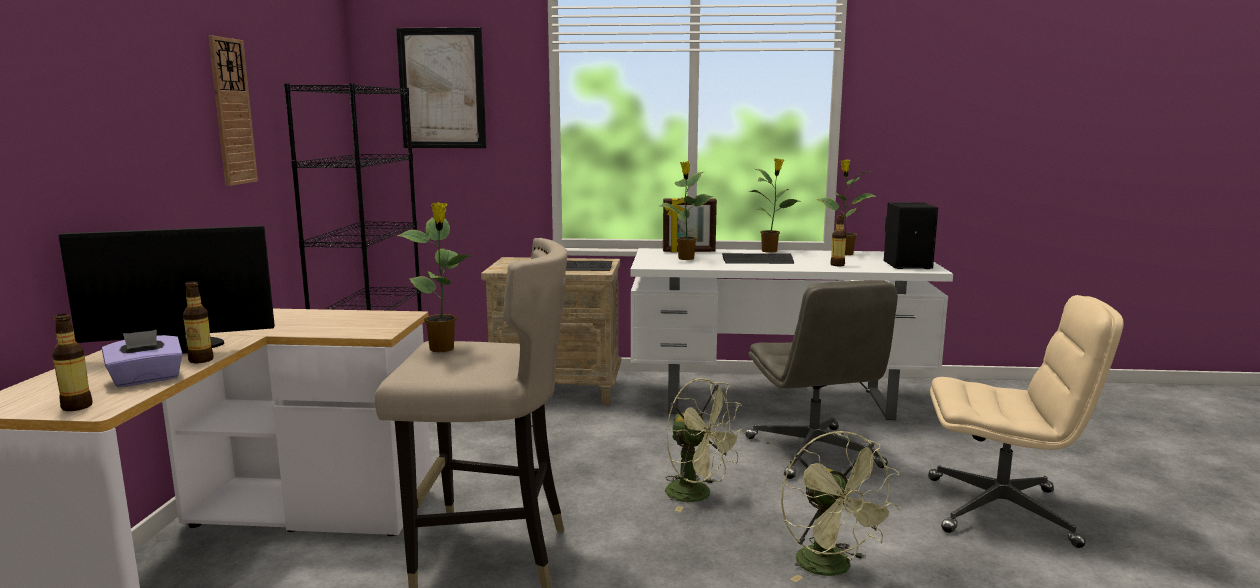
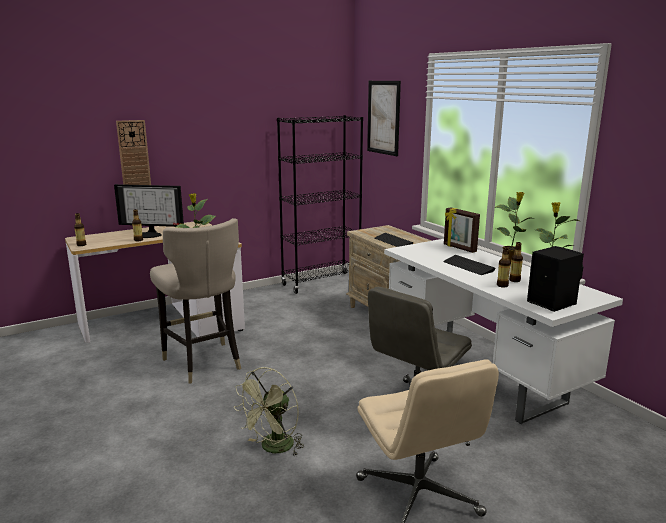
camera: 55 degrees right, 5 degrees up
(146, 379) = (112, 242): purple tissue box -> none
(183, 348) = (149, 234): monitor -> monitor turned 150 degrees clockwise
(232, 112) = (238, 133): wall clock -> wall clock (134, 157)
(685, 258) = (436, 252): potted plant -> none
(698, 495) = (312, 389): green fan -> none
(827, 260) = (514, 280): none -> bottle

